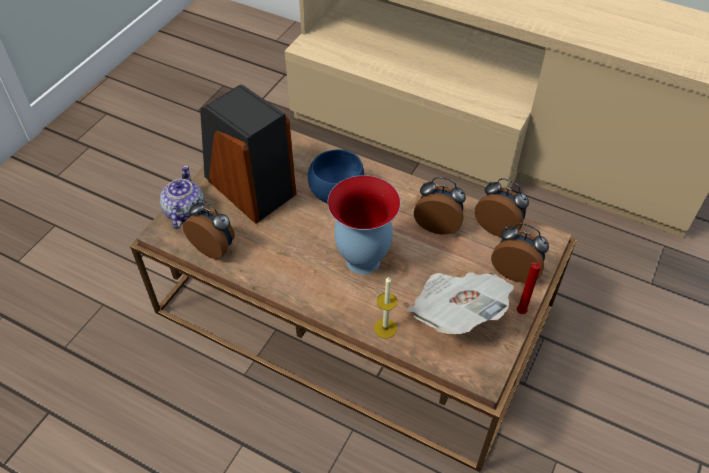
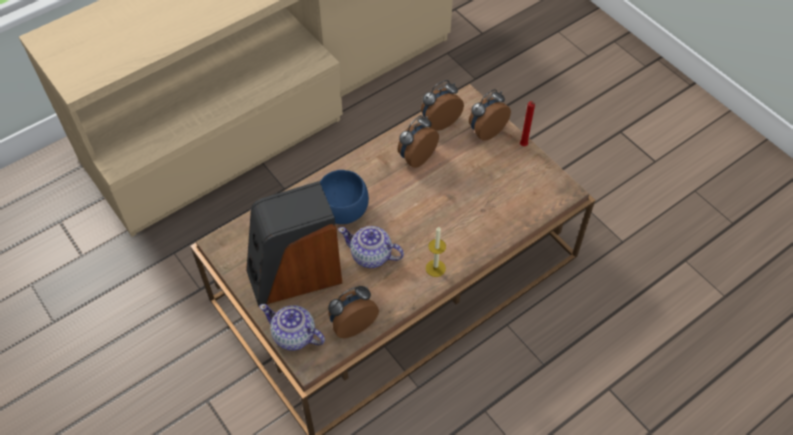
camera: 65 degrees left, 5 degrees up
(297, 233) = (371, 256): none -> teapot
(362, 261) = (426, 221): vase -> none
(385, 328) = (498, 232): candle -> candle (435, 268)
(456, 313) = (505, 183): newspaper -> none

